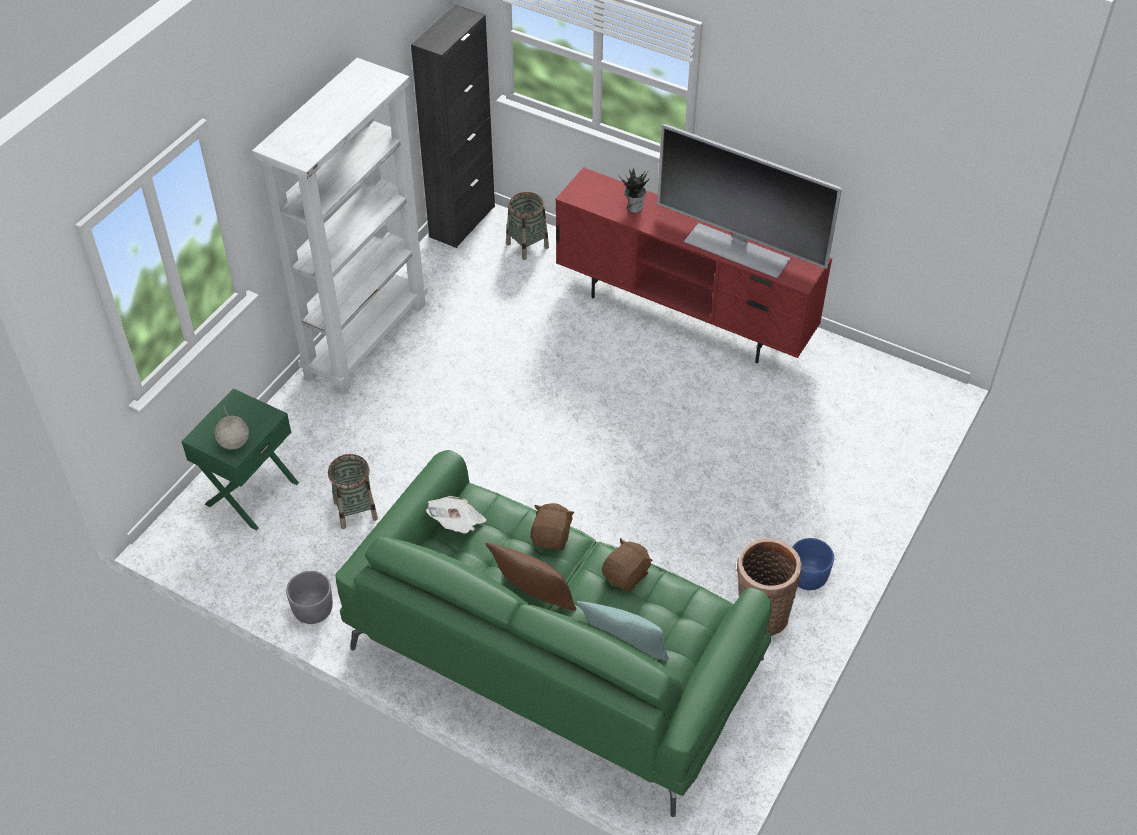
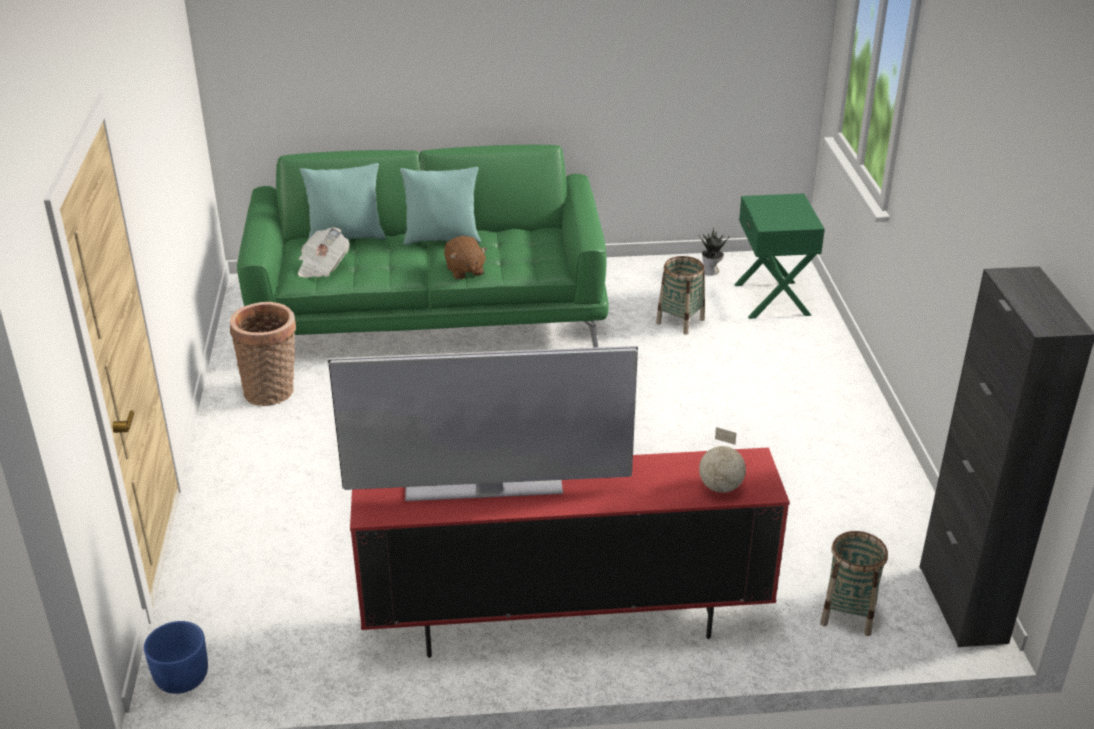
camera: 145 degrees right, 15 degrees down
(234, 443) = (765, 204): globe -> globe (720, 487)
(313, 610) = (630, 266): grey planter -> none
(366, 338) = (862, 433): white bookcase -> none
(457, 522) = (548, 250): newspaper -> newspaper (322, 267)
(533, 599) = (442, 238): brown pillow -> turquoise pillow
(626, 575) = (381, 273): brown plush toy -> none
(634, 206) = (664, 479): potted plant -> potted plant (711, 271)
(807, 577) = (242, 432): blue planter -> blue planter (181, 677)

